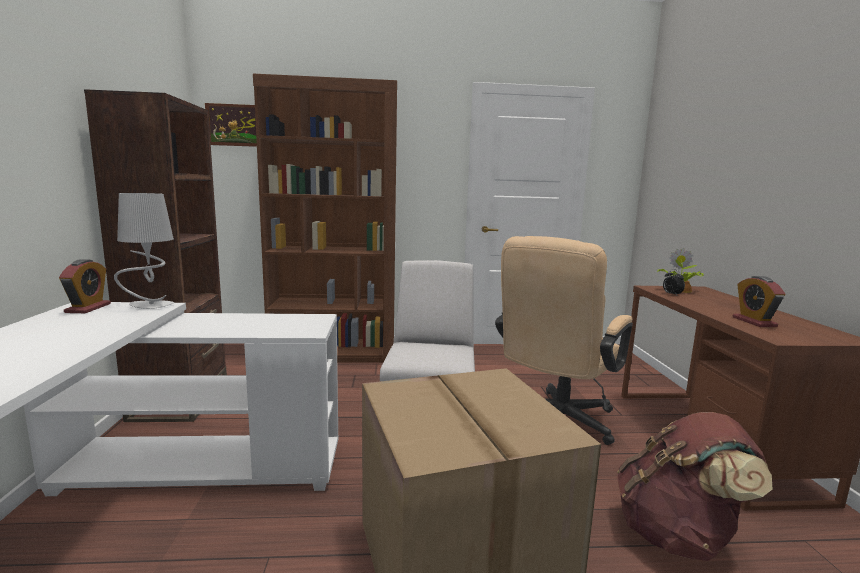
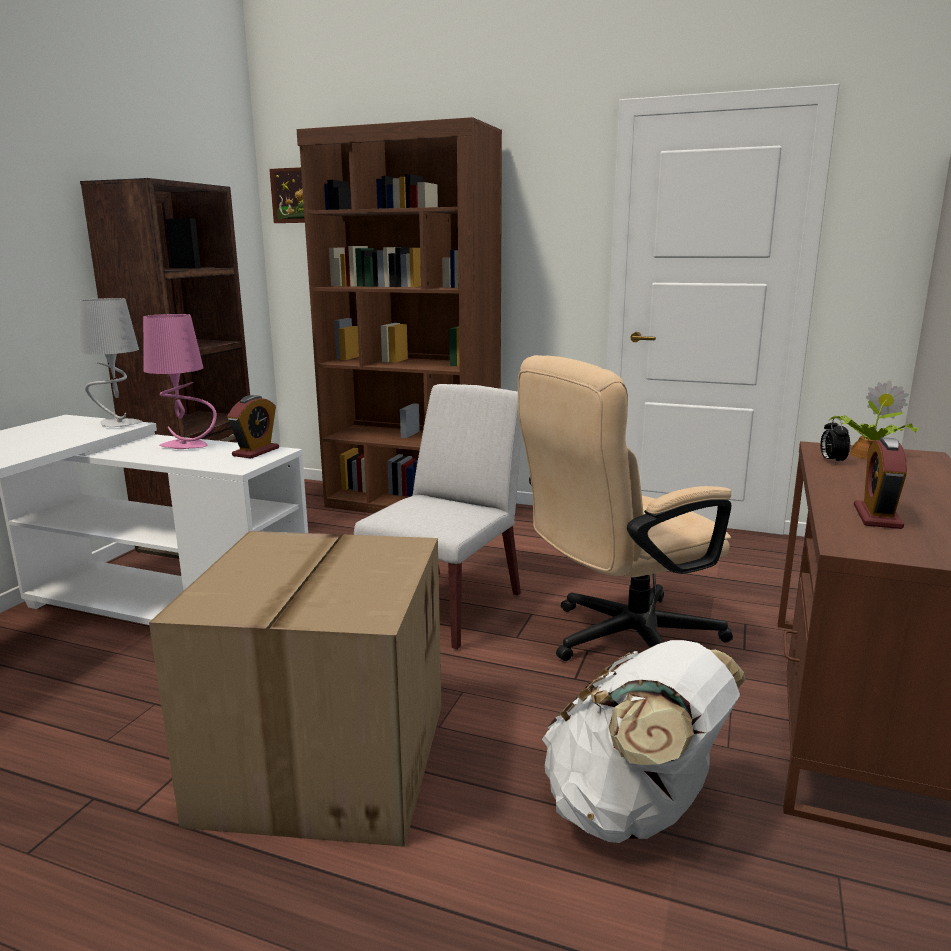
camera: 25 degrees right, 5 degrees up
(88, 308) = (65, 422): alarm clock -> alarm clock (256, 452)
(233, 319) = (186, 446): none -> pink table lamp
(677, 535) = (633, 811): brown backpack -> white backpack

